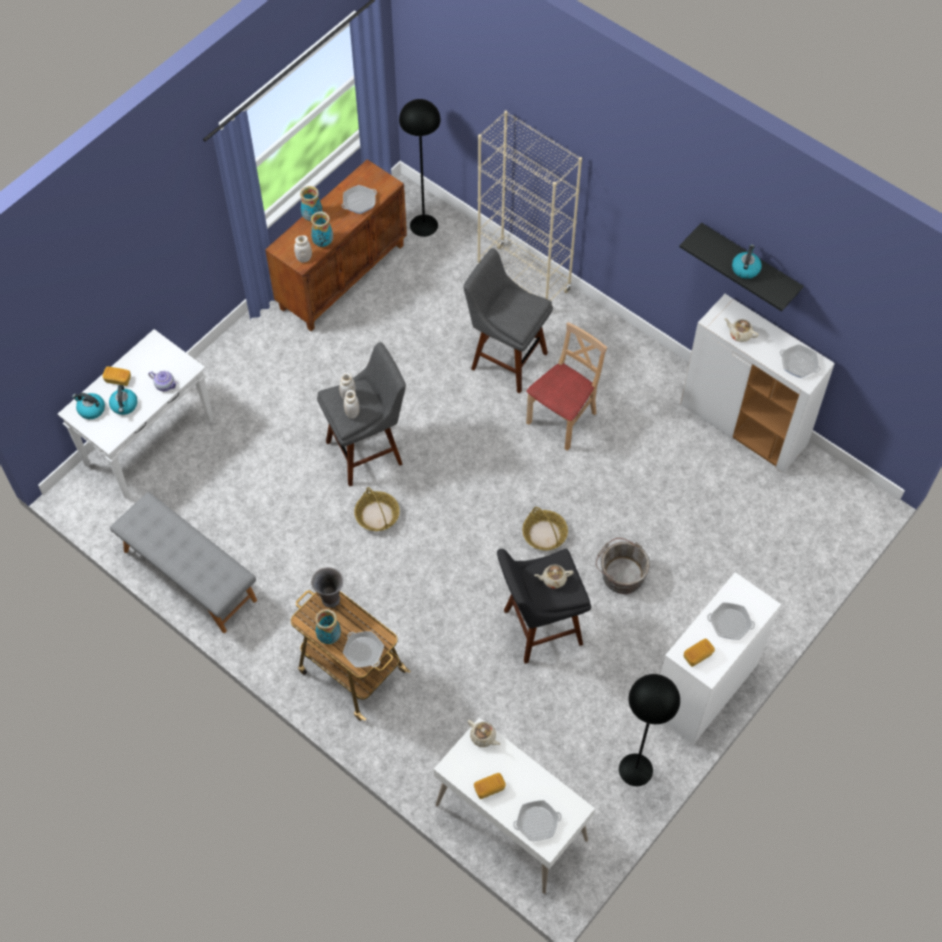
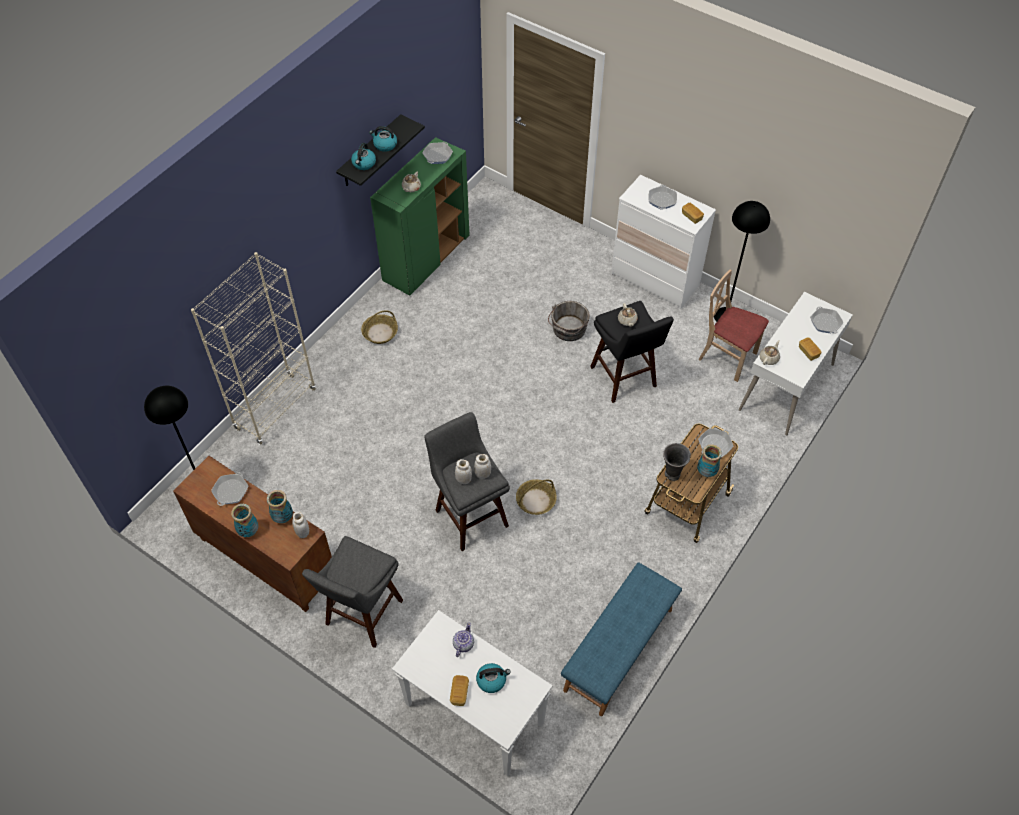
camera: 95 degrees left, 5 degrees down
(91, 409) = (499, 714): kettle -> kettle (364, 164)
(189, 576) = (619, 650): grey bench -> blue bench
(359, 202) = (231, 491): frying pan -> frying pan turned 60 degrees clockwise
(505, 359) = (365, 417): grey stool -> grey stool (362, 615)
(544, 534) = (539, 380): basket -> basket (380, 333)
(562, 419) = (427, 373): beige chair -> beige chair (727, 357)
(744, 425) = (426, 258): white cabinet -> green cabinet

